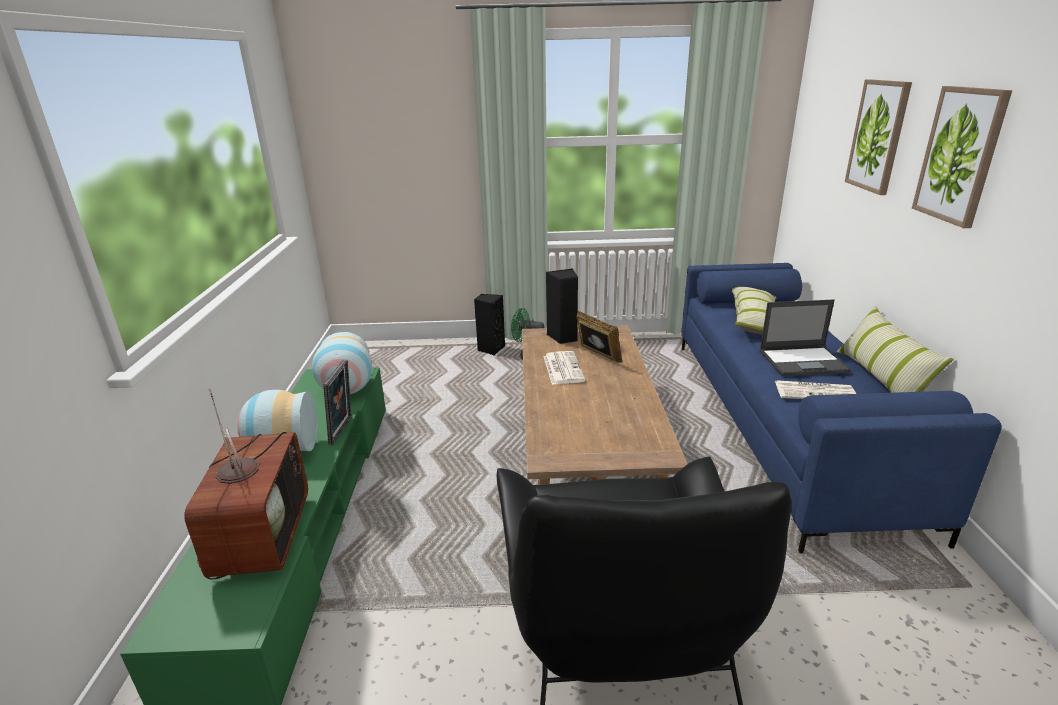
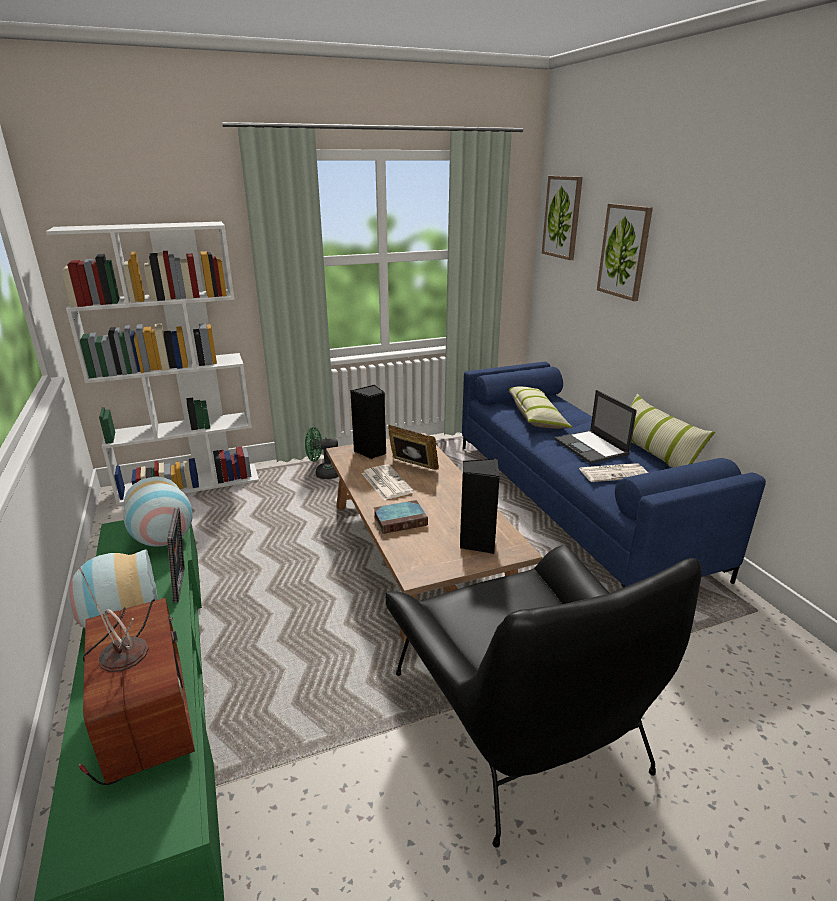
camera: 20 degrees left, 0 degrees up
(407, 349) = (190, 484): none -> white bookcase
(491, 349) = (282, 472): black speaker -> black speaker (477, 542)
(558, 406) = (401, 520): none -> book
(804, 361) = (591, 447): laptop -> laptop turned 90 degrees clockwise
(960, 155) = (704, 268): picture -> picture (562, 217)

